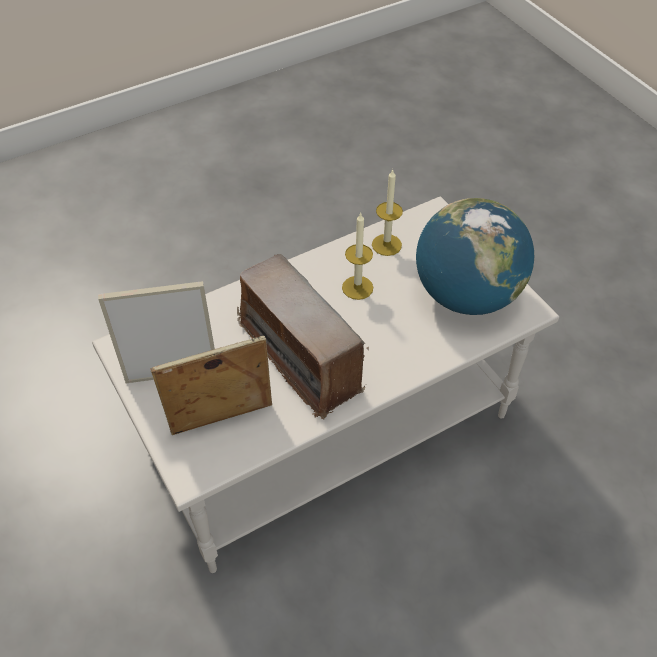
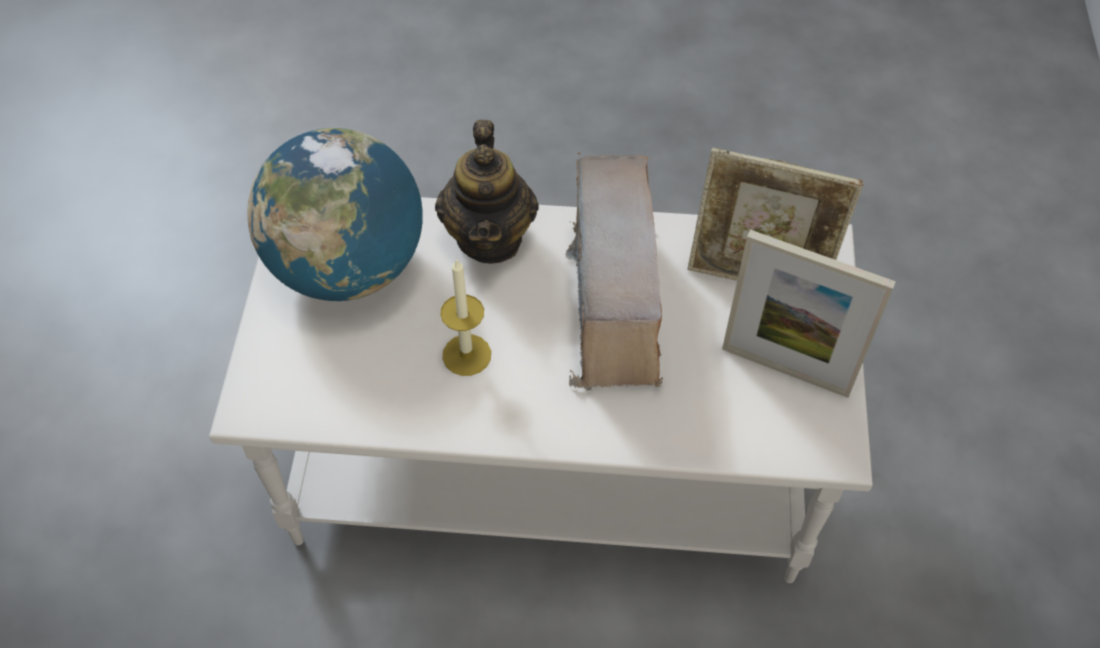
camera: 145 degrees left, 5 degrees up
(386, 245) = (368, 396): candle -> none
(407, 355) = (490, 237): none -> teapot

